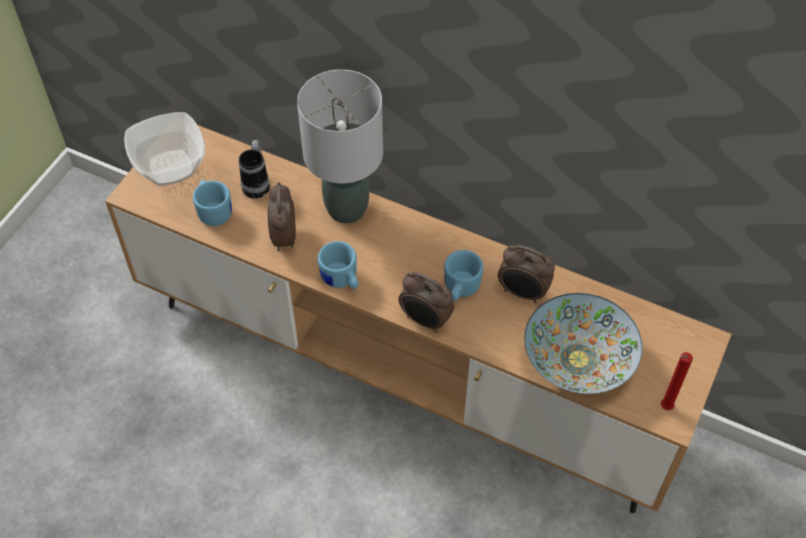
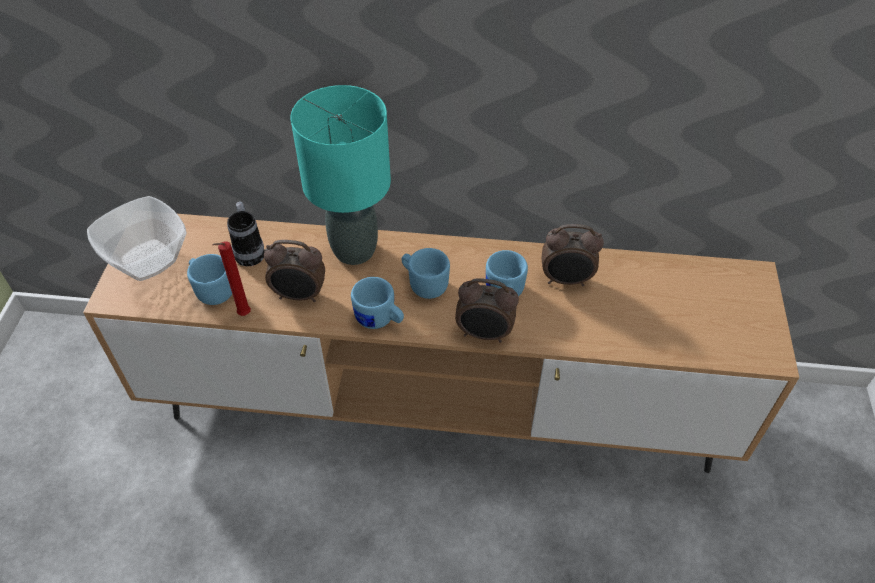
camera: 20 degrees left, 5 degrees down
(283, 238) = (299, 296): alarm clock -> alarm clock turned 60 degrees counterclockwise
(346, 209) = (353, 250): grey table lamp -> turquoise table lamp
(394, 258) = (424, 283): none -> blue mug
(578, 360) = (652, 327): bowl -> none
(664, 408) = (756, 347): red candle -> red candle (242, 315)

